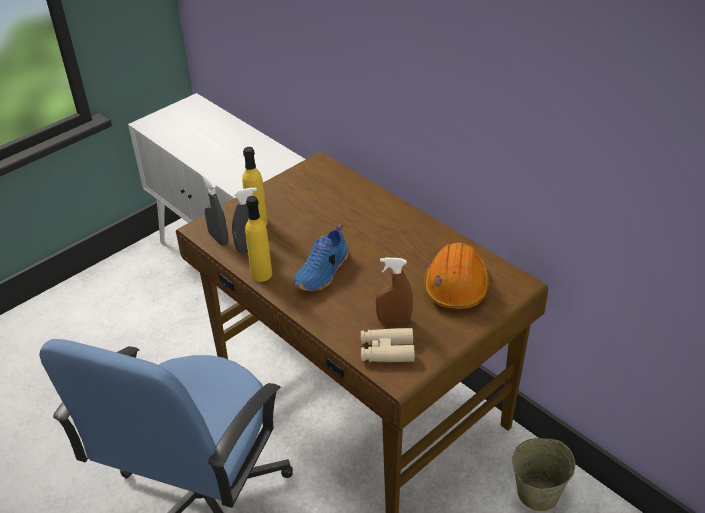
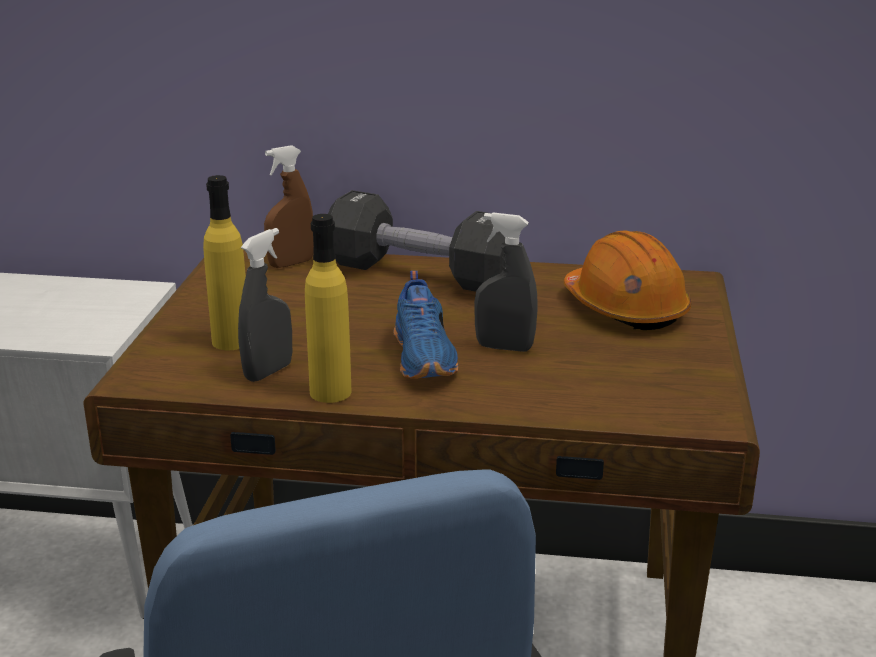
camera: 40 degrees left, 15 degrees down
(218, 239) = (189, 379): grey spray bottle -> grey spray bottle (504, 347)
(387, 214) = (420, 274): none -> black dumbbell
(387, 350) = (651, 399): beige binoculars -> none
(394, 320) = (606, 367): brown spray bottle -> brown spray bottle (291, 263)
(538, 492) = (778, 626): beige bucket -> none

